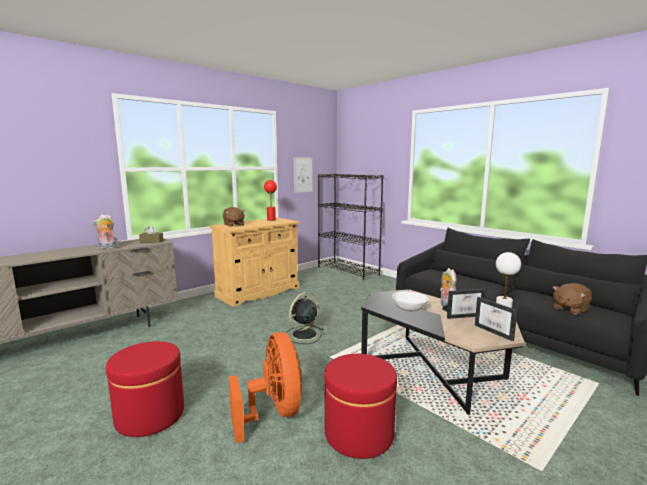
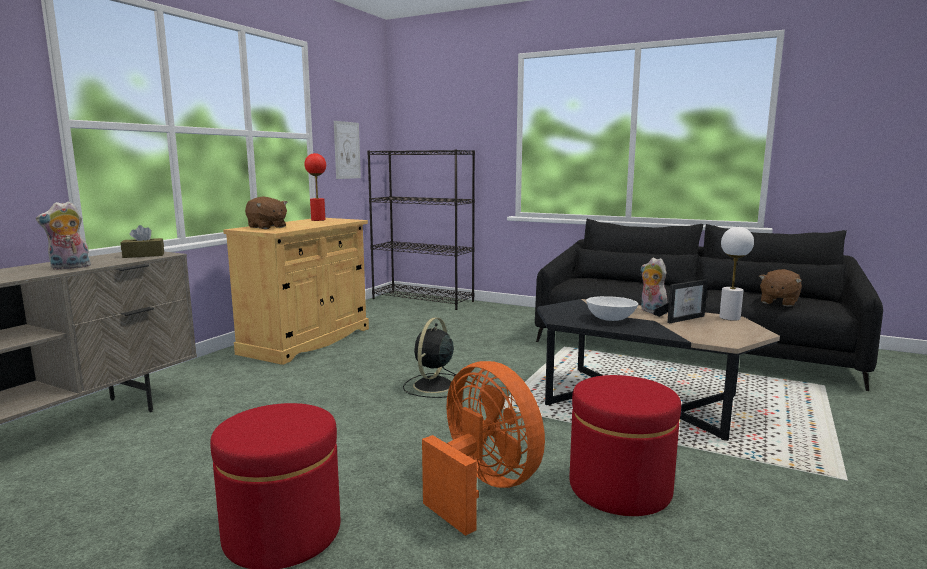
camera: 20 degrees left, 0 degrees up
(496, 332) = (739, 330): picture frame -> none

